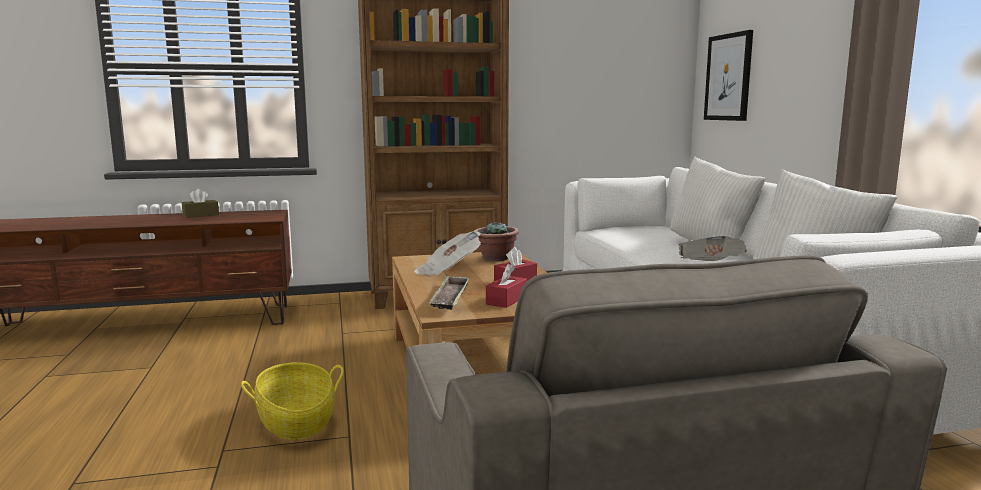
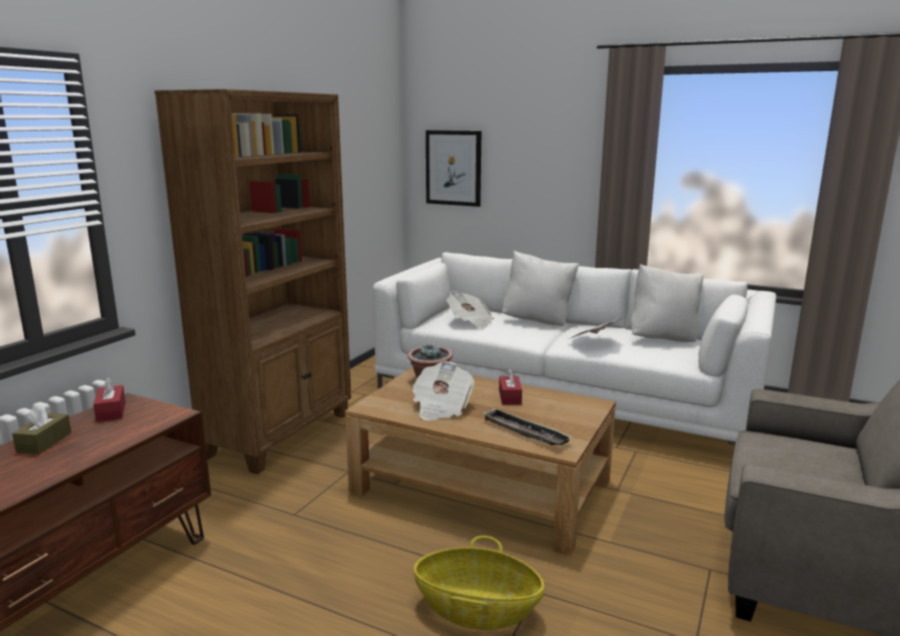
camera: 50 degrees left, 5 degrees up
(506, 300) = (558, 417): red tissue box -> red tissue box (111, 411)
(636, 234) = (470, 322): none -> newspaper

